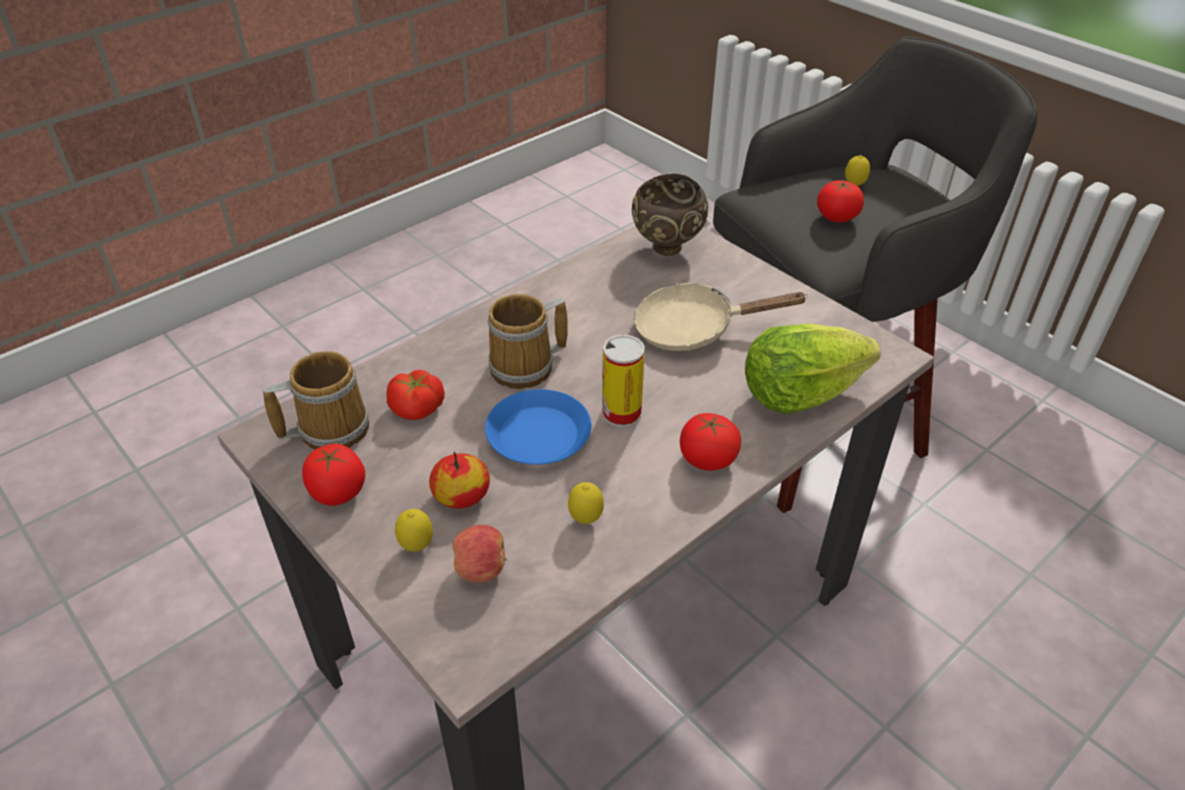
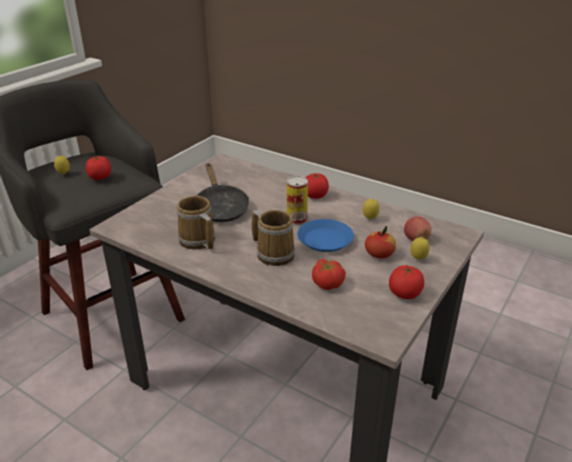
camera: 105 degrees left, 10 degrees down
(329, 428) = (362, 312): mug -> mug (197, 241)
(666, 249) = (142, 224): brown bowl -> none
(694, 329) = (220, 208): beige frying pan -> black frying pan
(799, 394) = (260, 179): lettuce -> none

